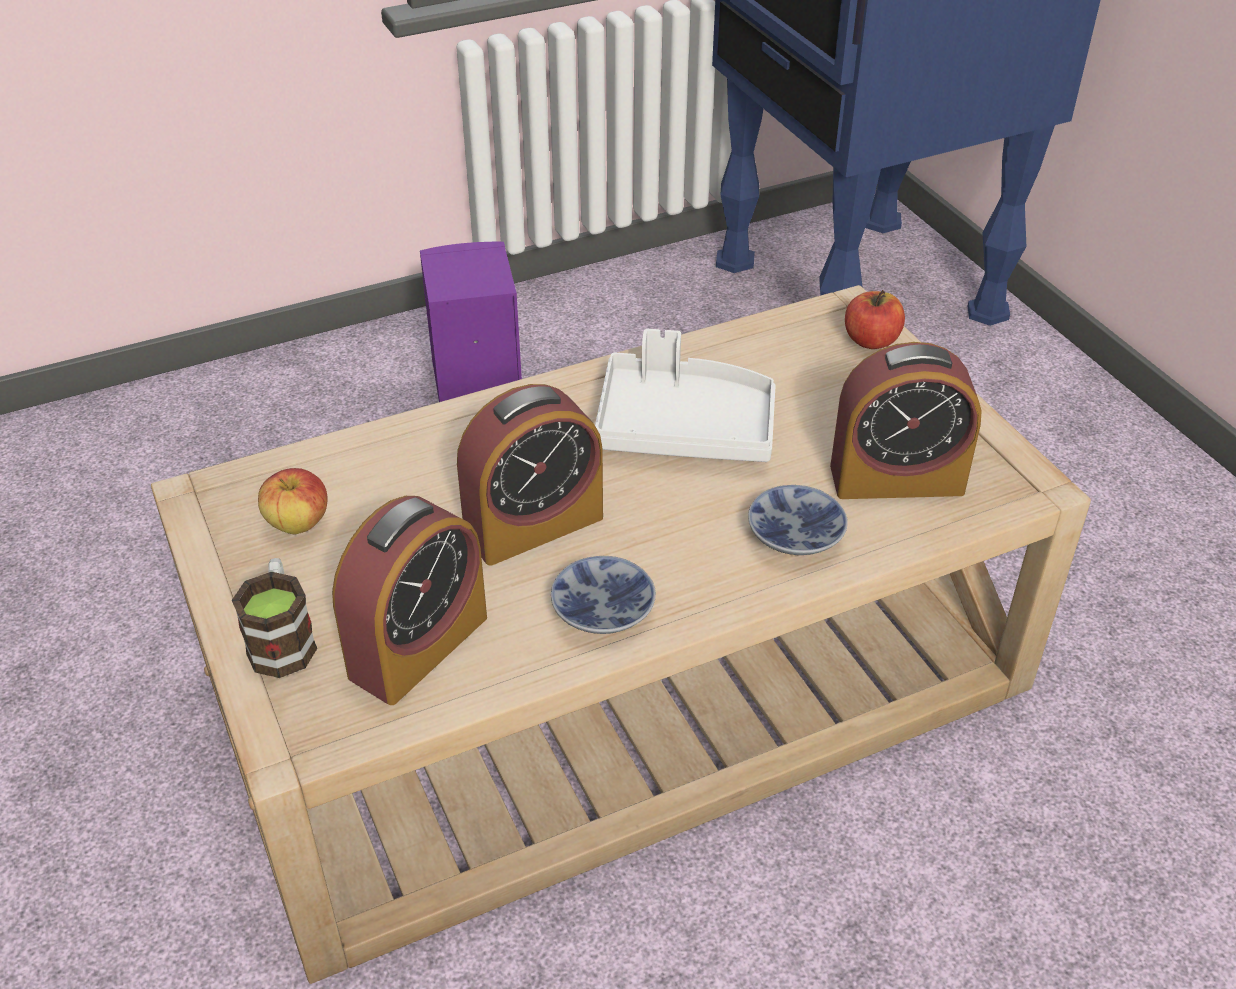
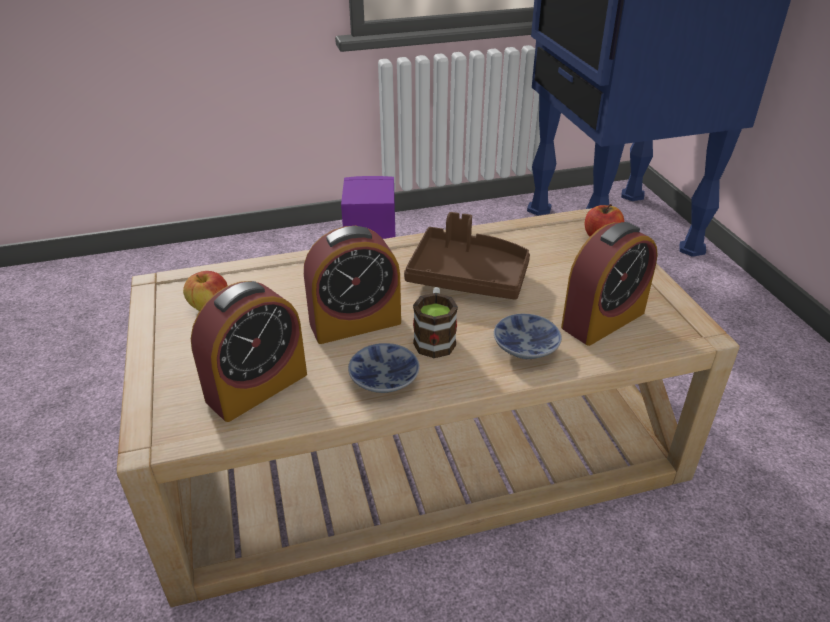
camera: 10 degrees right, 5 degrees down
(283, 639) = (174, 373): mug -> mug (435, 338)
(684, 427) = (468, 276): white tray -> brown tray
(896, 479) = (603, 320): alarm clock -> alarm clock turned 45 degrees counterclockwise

